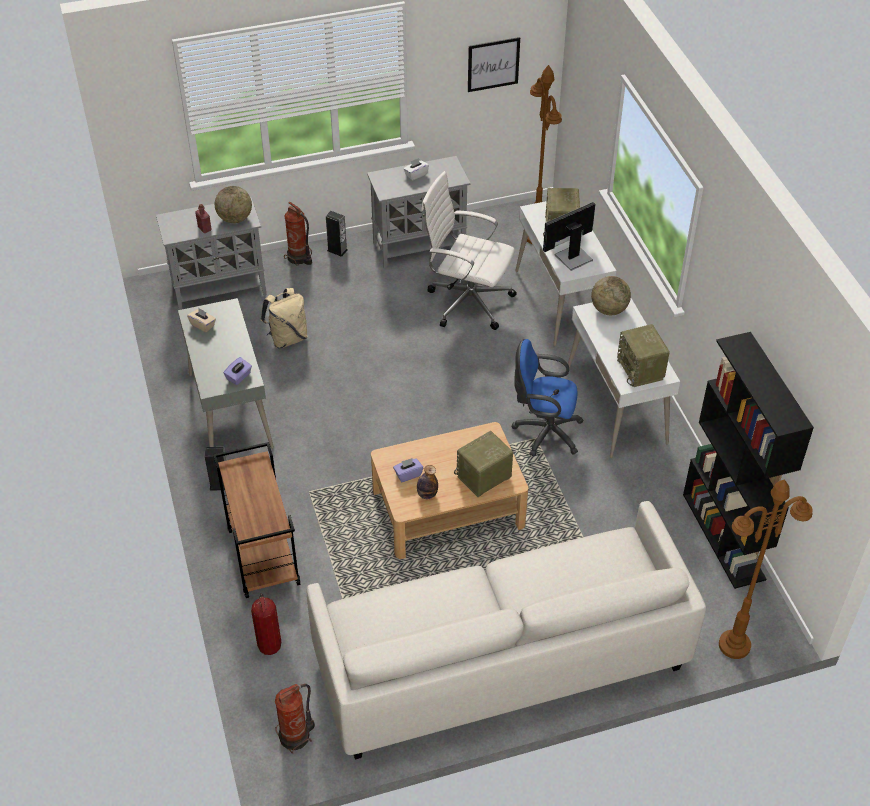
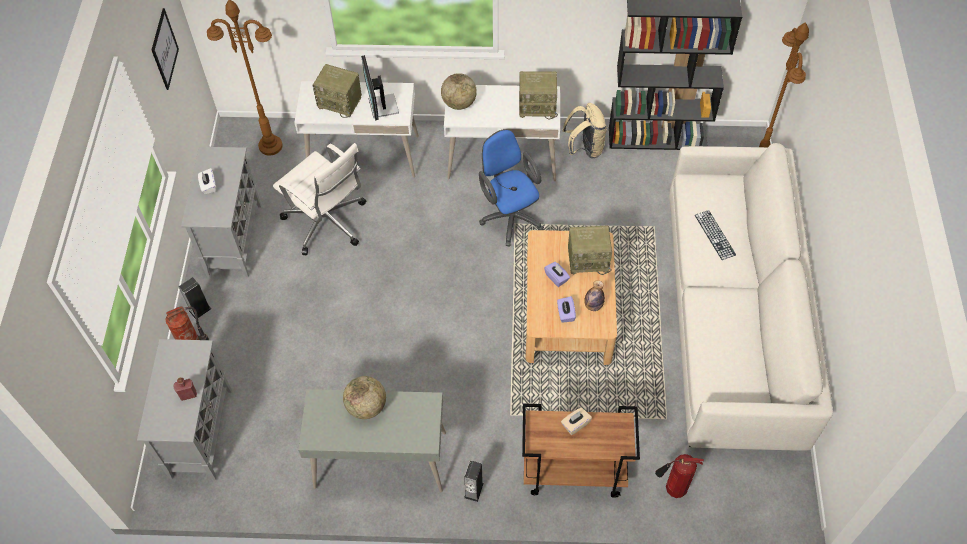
camera: 70 degrees left, 10 degrees up
(203, 325) = (332, 430): beige tissue box -> beige tissue box (575, 424)
(235, 218) = (187, 362): globe -> globe (366, 406)
(239, 377) = (422, 412): purple tissue box -> purple tissue box (556, 278)
(287, 338) = (304, 385): beige backpack -> beige backpack (585, 148)
(296, 736) = (770, 489): fire extinguisher -> none
(467, 301) = (327, 223): white office chair -> white office chair turned 90 degrees counterclockwise
(483, 478) = (588, 259): radio -> radio turned 75 degrees counterclockwise
(544, 432) = (509, 216): blue office chair -> blue office chair turned 120 degrees clockwise
(558, 572) = (715, 235): none -> keyboard

